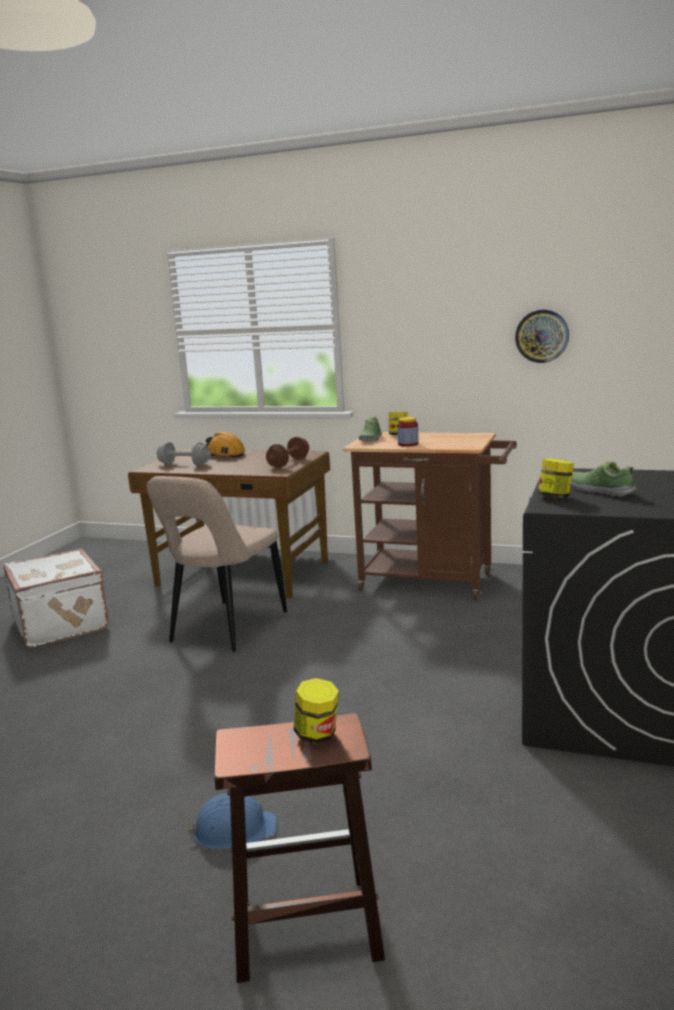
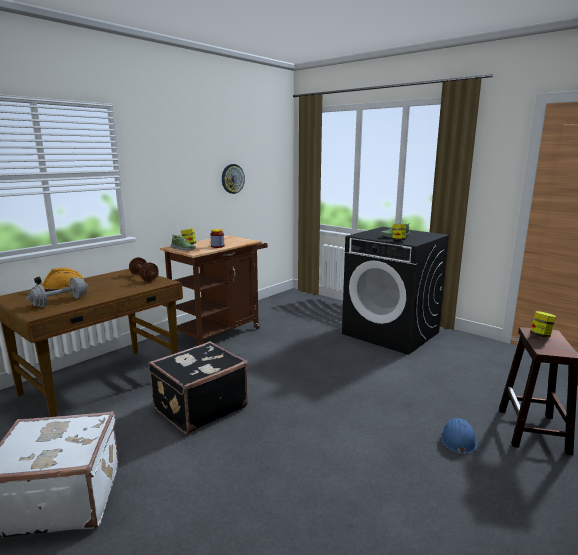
camera: 70 degrees left, 0 degrees up
(225, 629) = (199, 407): beige chair -> black suitcase

